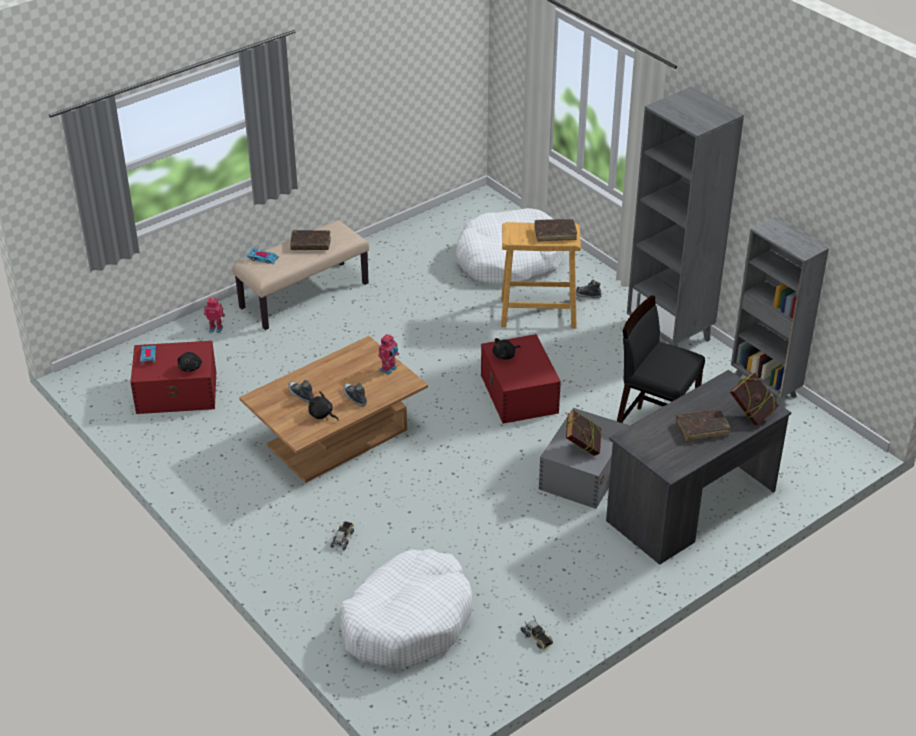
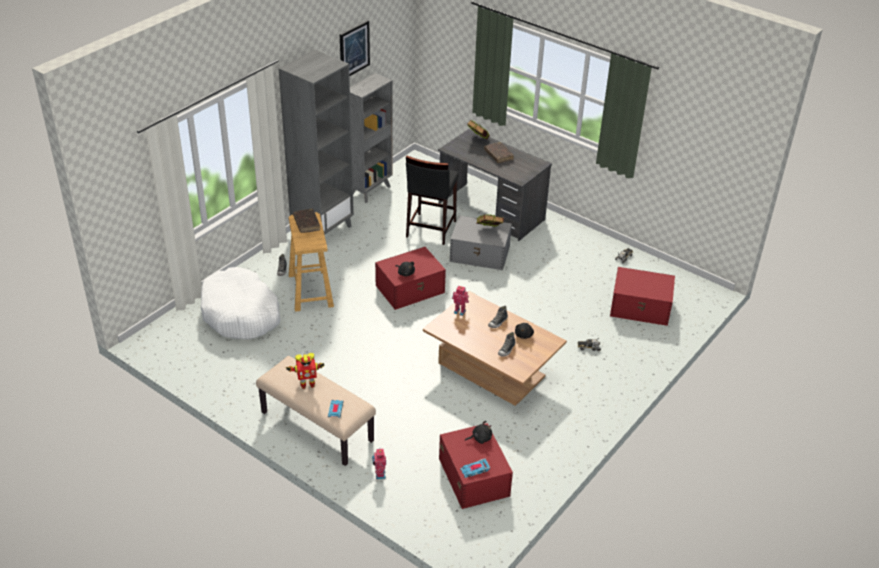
camera: 105 degrees left, 0 degrees up
(310, 244) = (307, 384): brown book -> toy robot
(407, 621) = (641, 307): white dog bed -> red storage box
(808, 181) = (354, 49): none -> picture

